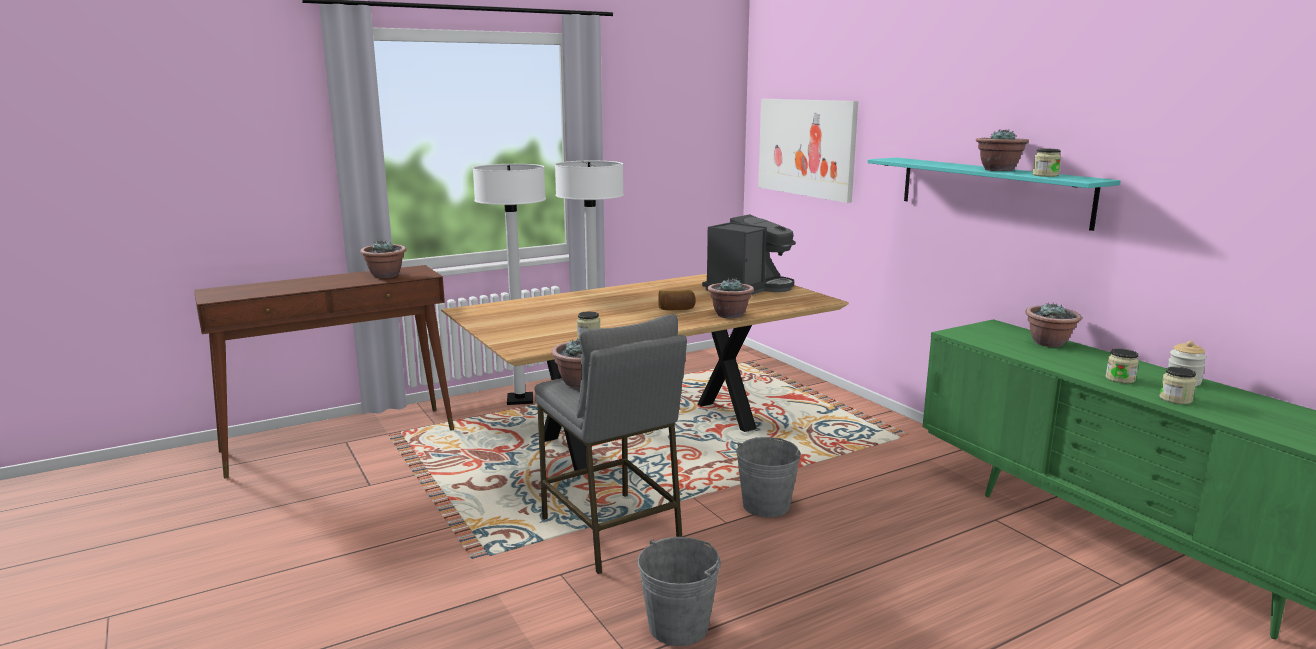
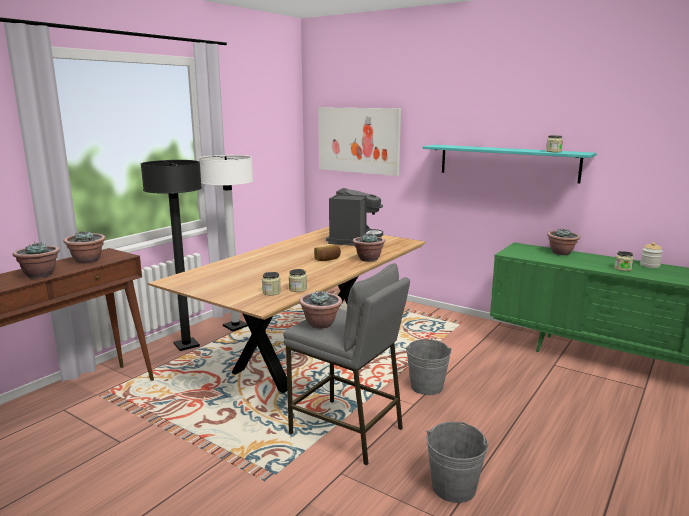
camera: 25 degrees left, 0 degrees up
(520, 400) = (186, 345): white floor lamp -> black floor lamp
(998, 170) = (519, 149): potted plant -> potted plant (40, 275)
(1175, 399) = (661, 276): jar -> jar (271, 292)

